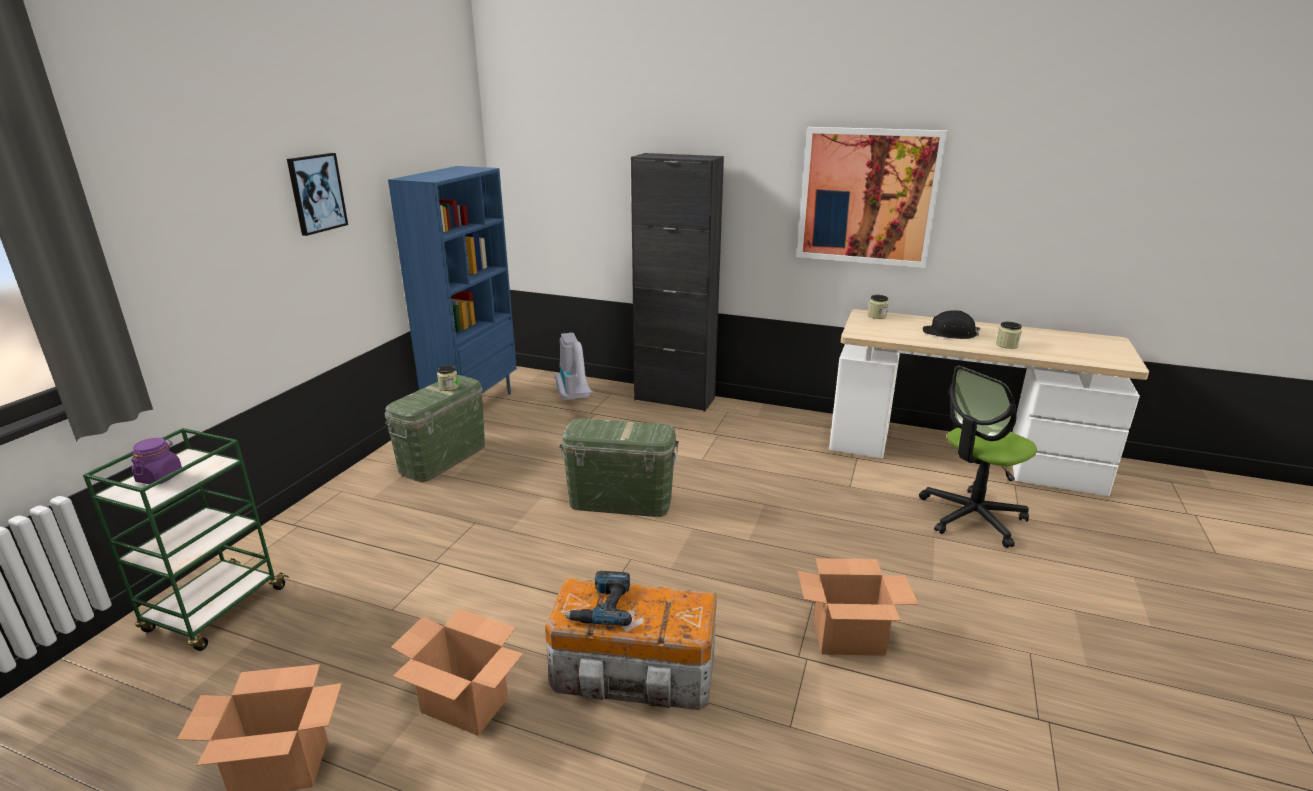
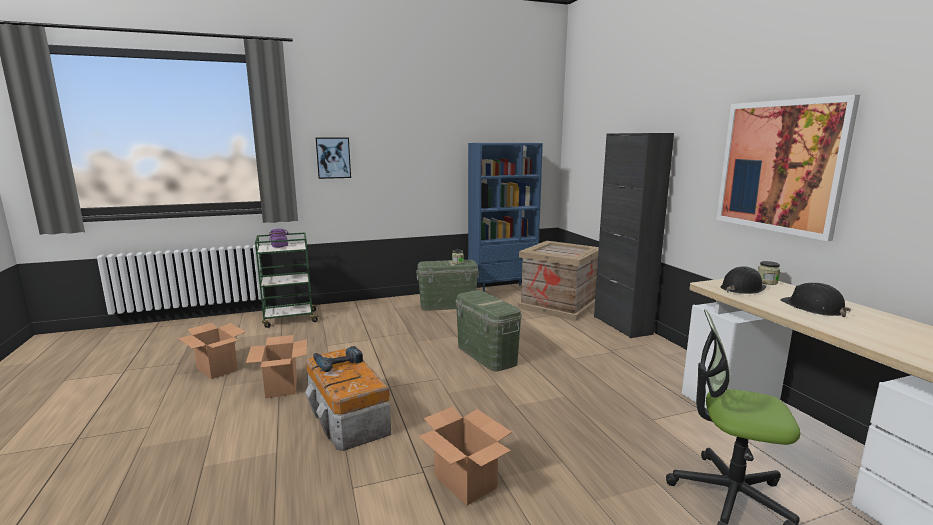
camera: 50 degrees right, 10 degrees down
(316, 193) = (419, 143): picture -> picture (333, 158)
(576, 399) = (559, 305): vacuum cleaner -> crate
(882, 329) = (742, 288): none -> black hard hat
(1006, 345) = (861, 330): jar -> none

